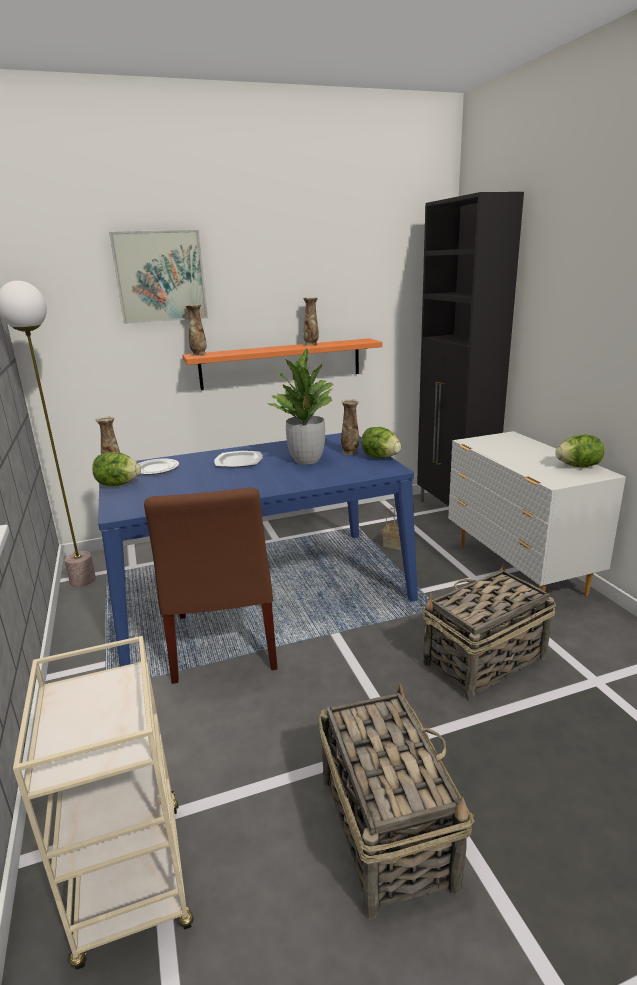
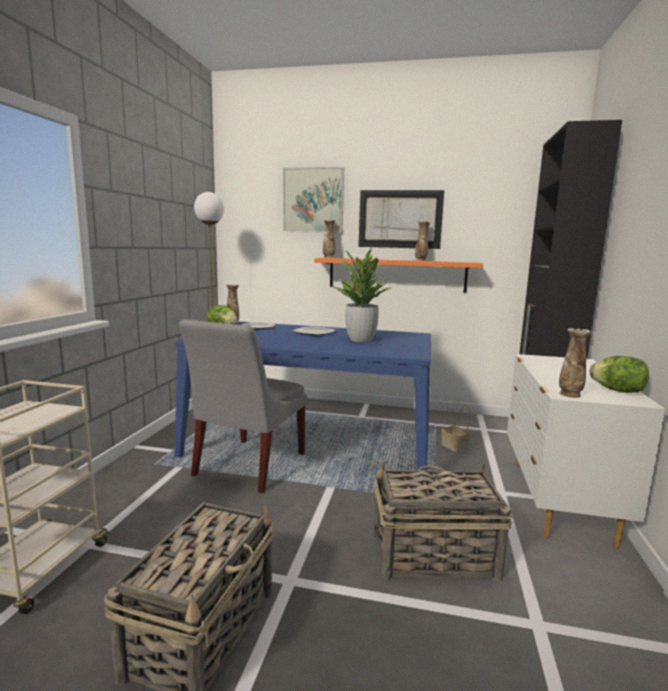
camera: 30 degrees right, 10 degrees down
(223, 645) = (247, 466): brown chair -> grey chair
(277, 295) = (400, 219): none -> picture
(350, 452) = (402, 342): vase -> vase (570, 395)
(380, 457) = (420, 348): lettuce -> none

